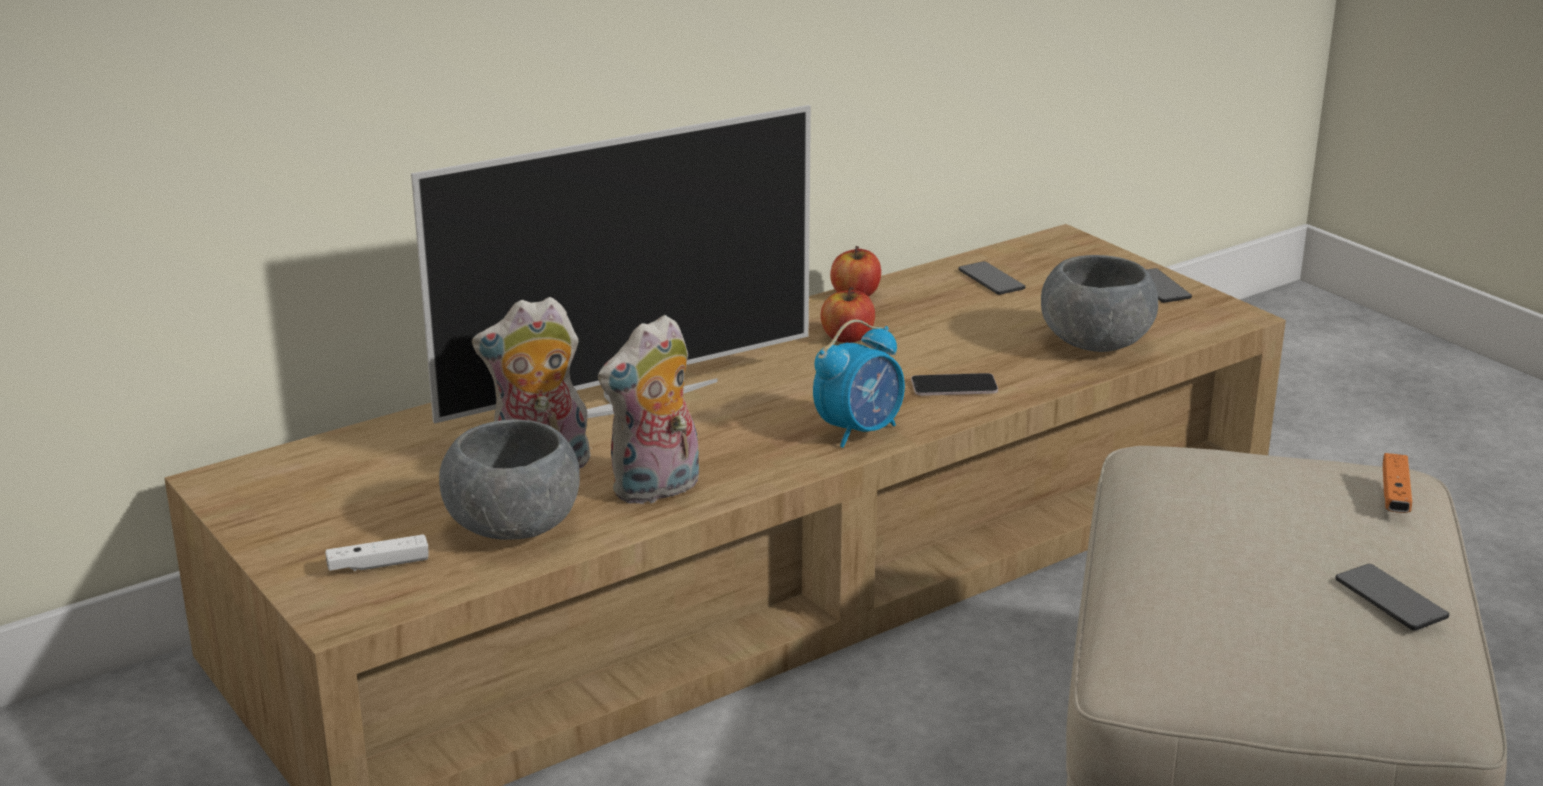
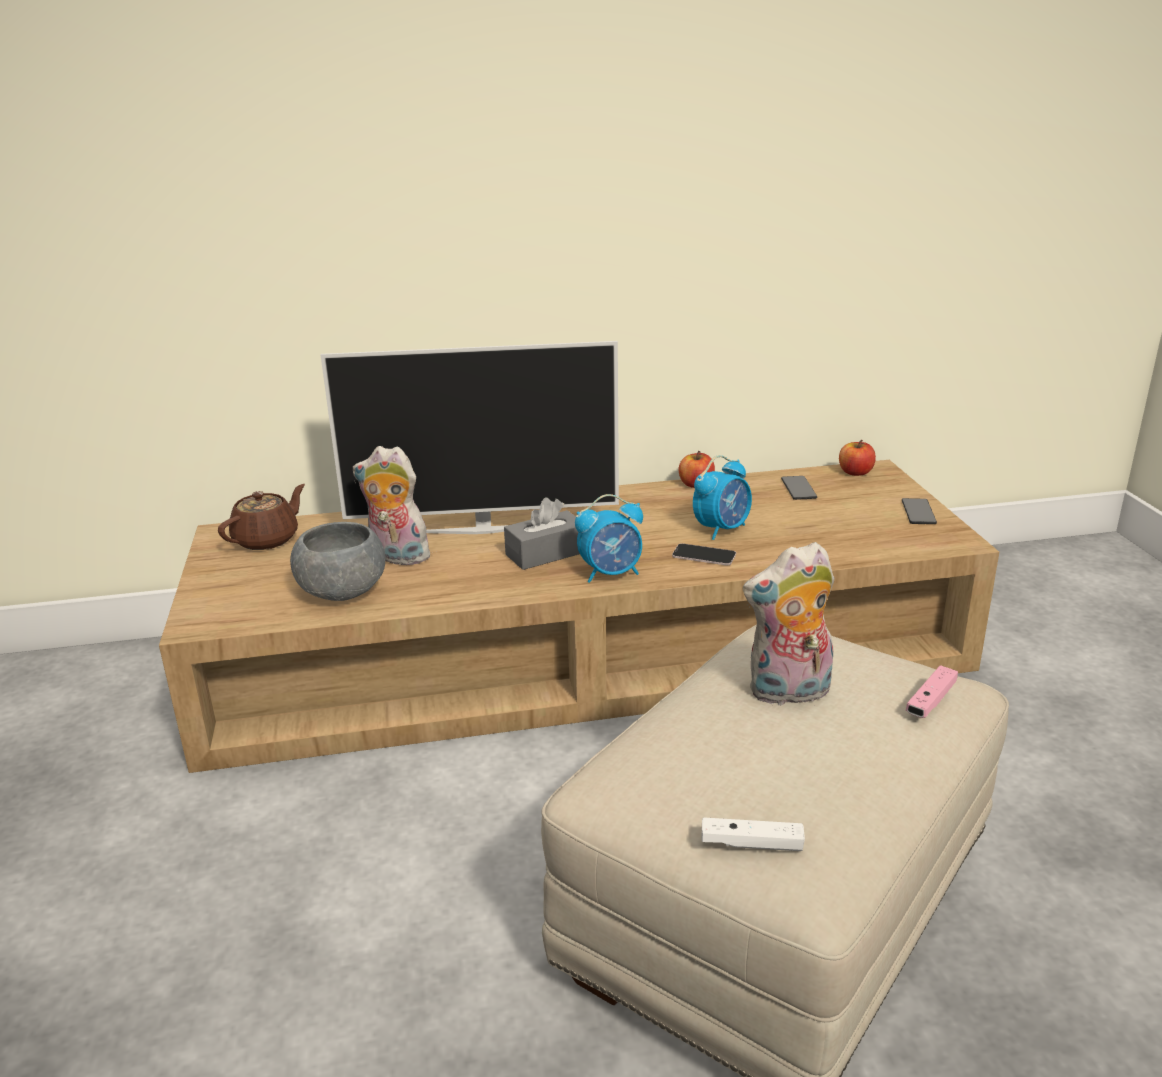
camera: 25 degrees right, 0 degrees up
(310, 477) = (267, 539): none -> brown teapot
(378, 565) = (246, 599): white game controller -> white game controller (751, 844)
(656, 490) = (447, 587): plush toy -> plush toy (789, 693)
(747, 421) = (546, 553): none -> grey tissue box
(847, 337) = (663, 511): apple -> apple (855, 472)
(944, 348) = (722, 529): none -> alarm clock
(1096, 343) = (834, 543): grey bowl -> none
(1390, 599) = (842, 786): phone -> none
(1394, 494) = (931, 701): orange game controller -> pink game controller

